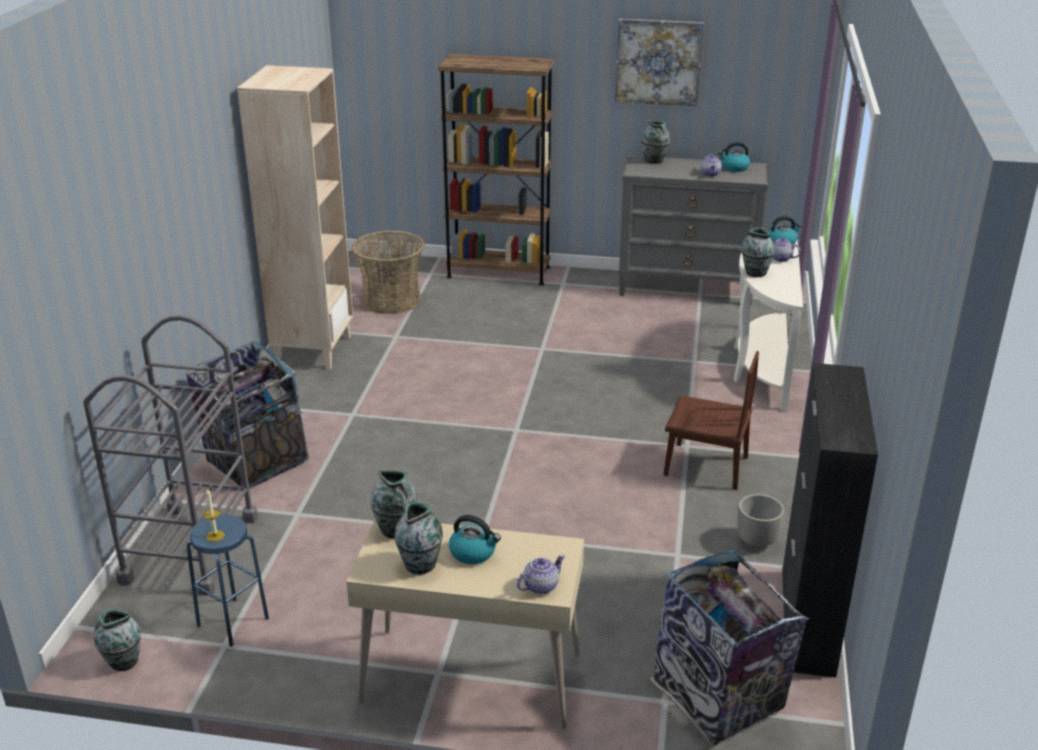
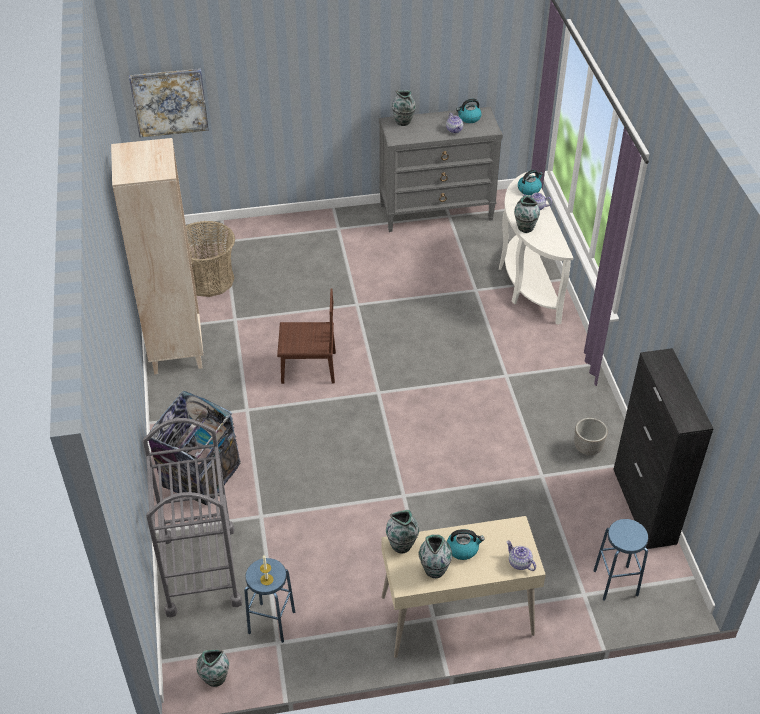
camera: 20 degrees left, 15 degrees up
(498, 272) = (280, 227): brown bookcase -> none
(540, 586) = (519, 563): teapot -> teapot turned 75 degrees counterclockwise
(658, 62) = (399, 44): picture -> picture (169, 102)
(705, 466) = (527, 391): brown chair -> brown chair (308, 367)
(719, 699) = (615, 583): trash can -> blue stool

